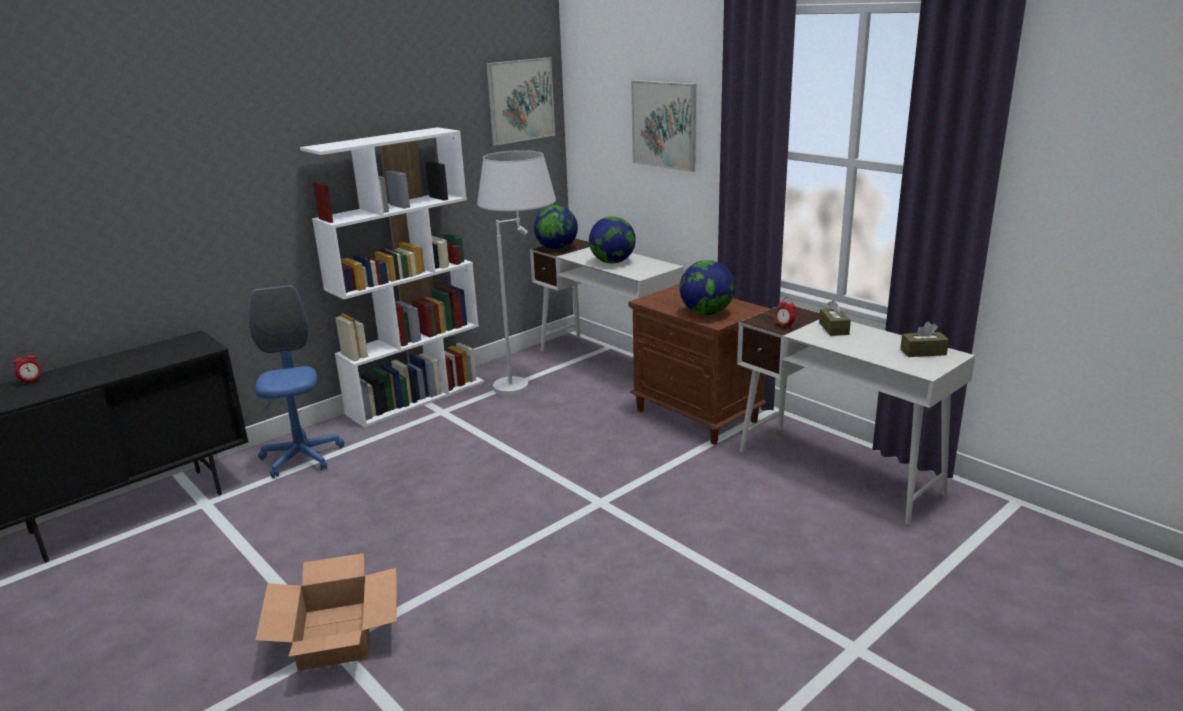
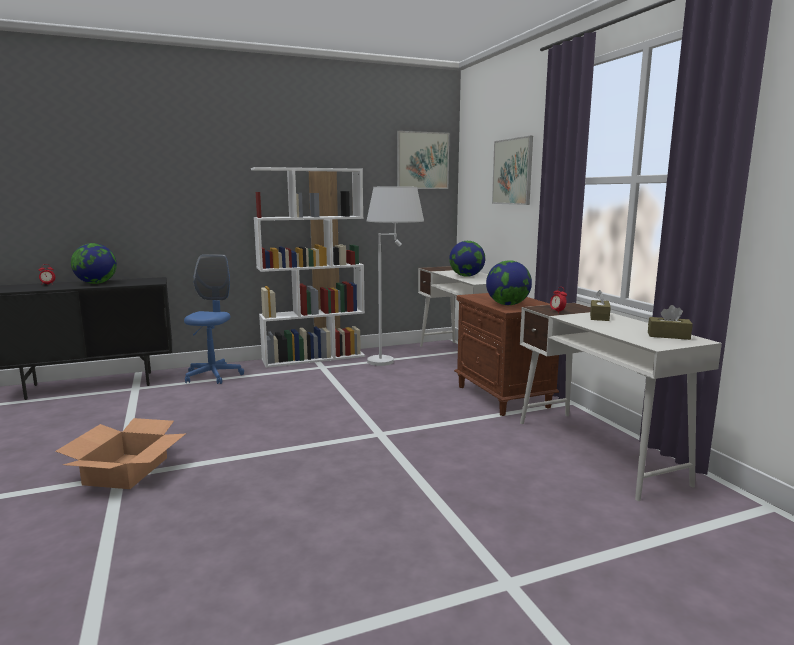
camera: 20 degrees right, 10 degrees down
(556, 248) = (436, 268): globe -> globe (96, 283)

